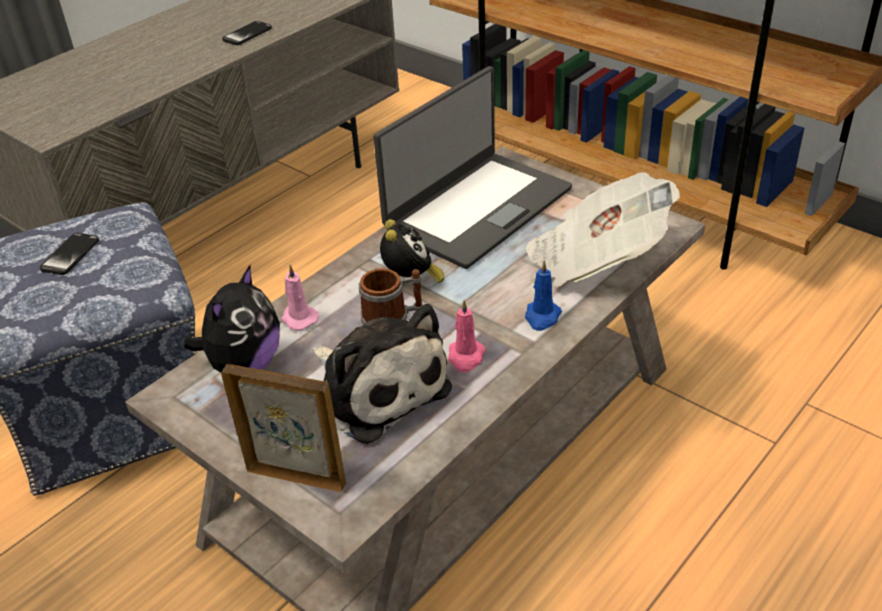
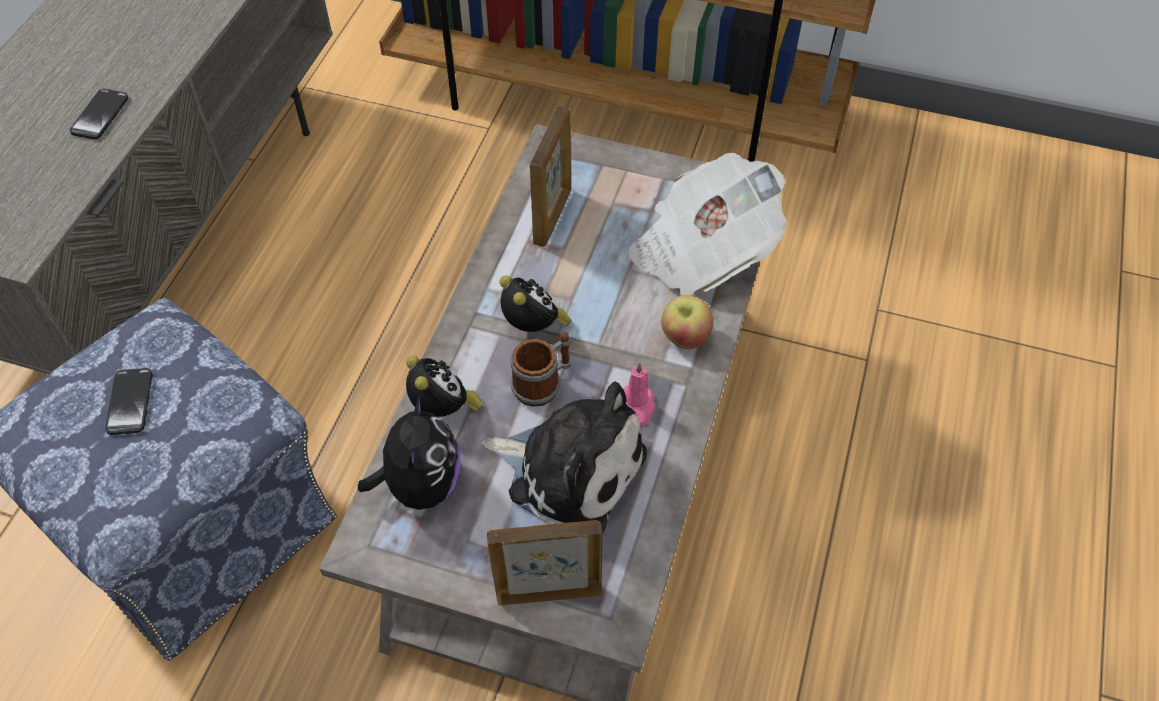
camera: 25 degrees left, 15 degrees up
(247, 34) = (172, 34): phone -> phone (100, 115)
(298, 318) = (444, 409): pink candle -> alarm clock
(477, 208) = (553, 216): laptop -> picture frame
(542, 317) = (685, 337): blue candle -> apple

